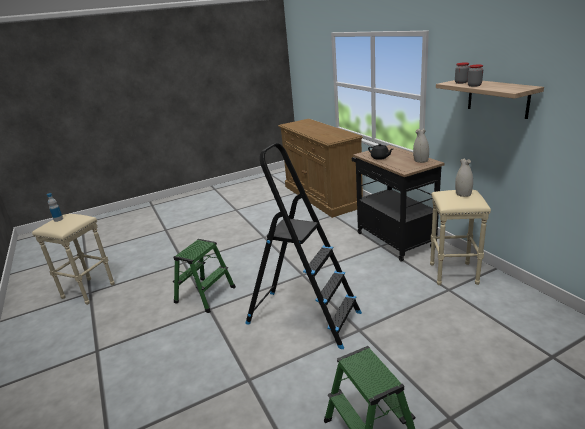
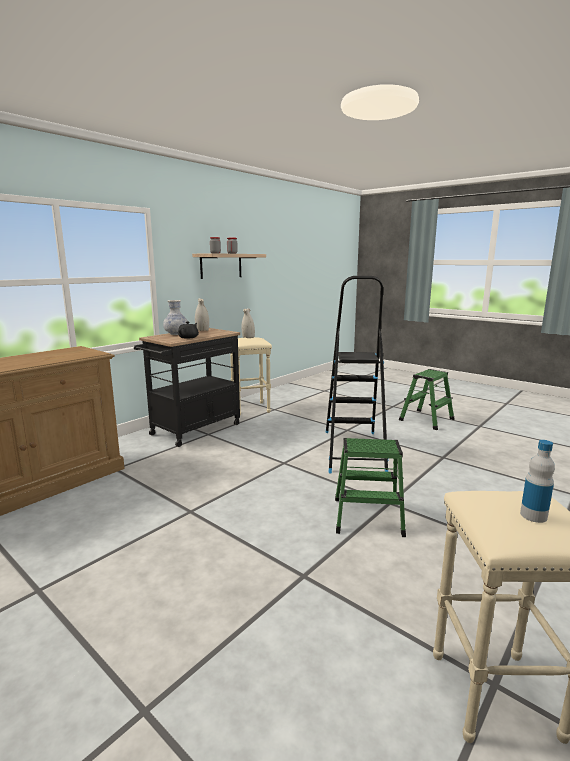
camera: 115 degrees left, 10 degrees down
(402, 153) = (176, 334): none -> vase

